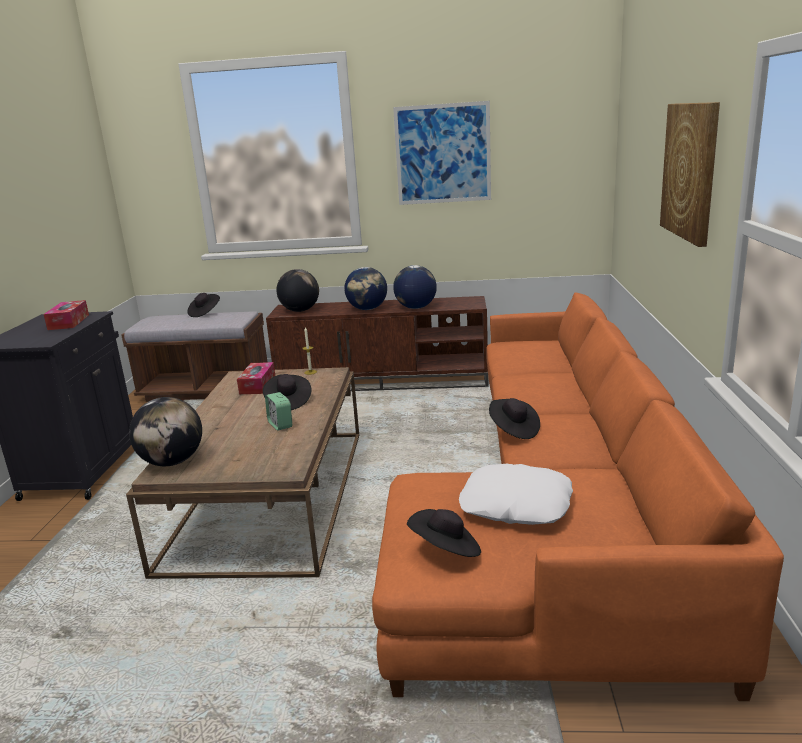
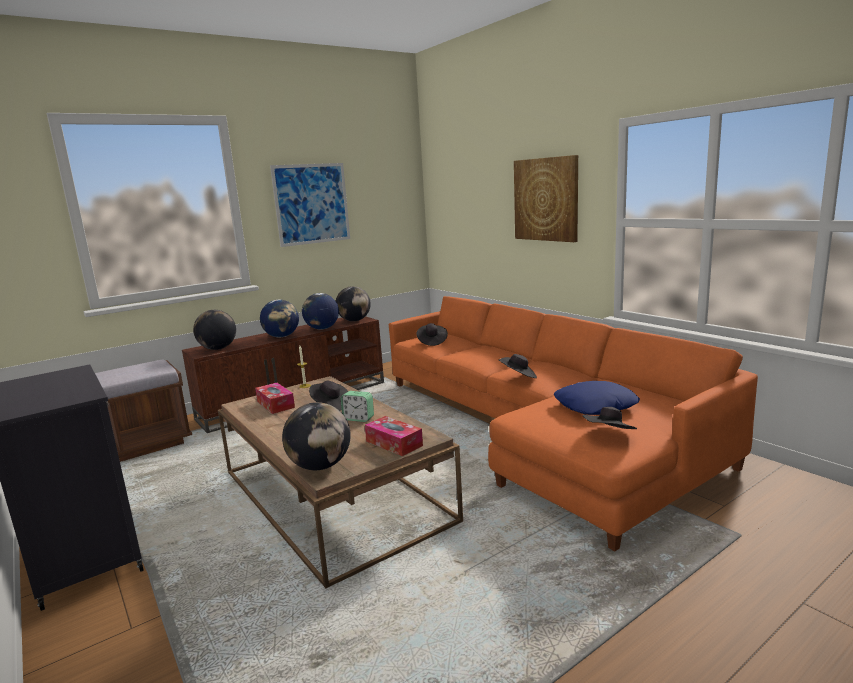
camera: 40 degrees left, 5 degrees down
(69, 322) = (60, 380): tissue box -> tissue box (394, 443)
(205, 313) = (106, 370): black hat -> black hat (432, 342)
(463, 304) = (354, 320): none -> globe
(515, 505) = (596, 406): white pillow -> blue pillow

